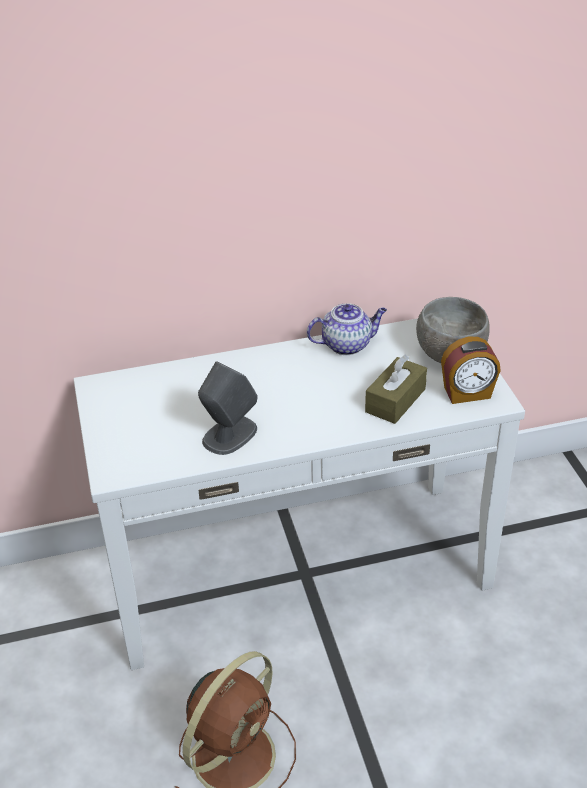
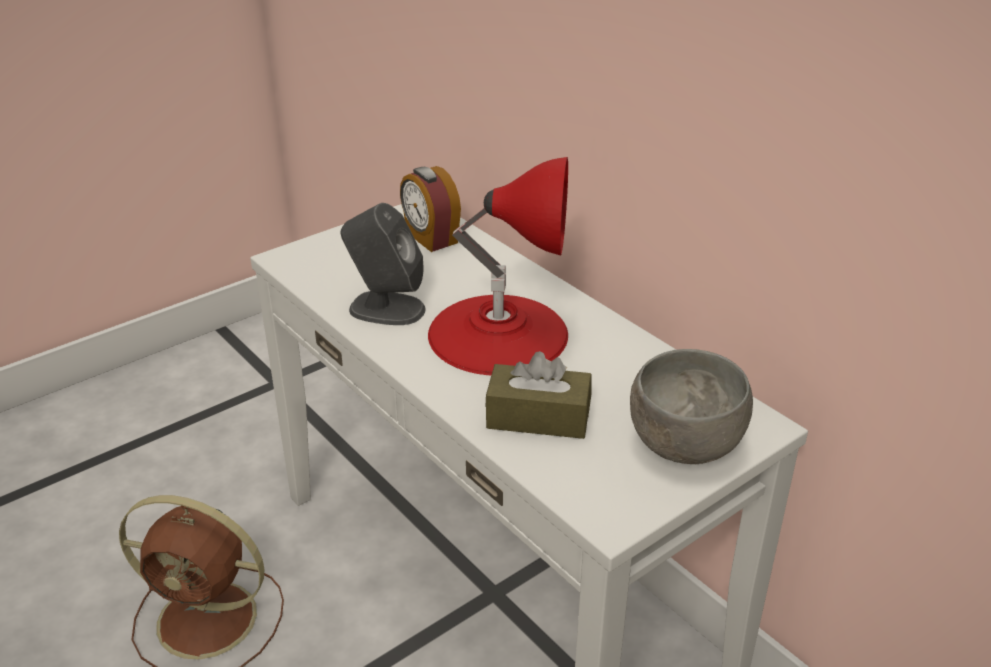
camera: 65 degrees right, 5 degrees down
(296, 392) = (498, 333): none -> red table lamp
(347, 345) = (628, 348): teapot -> none
(467, 393) = (604, 484): alarm clock -> alarm clock (430, 238)

